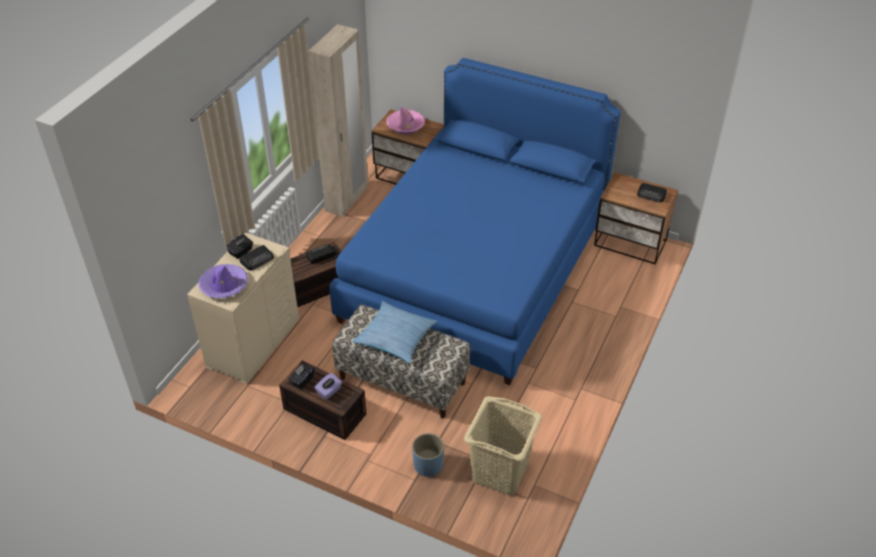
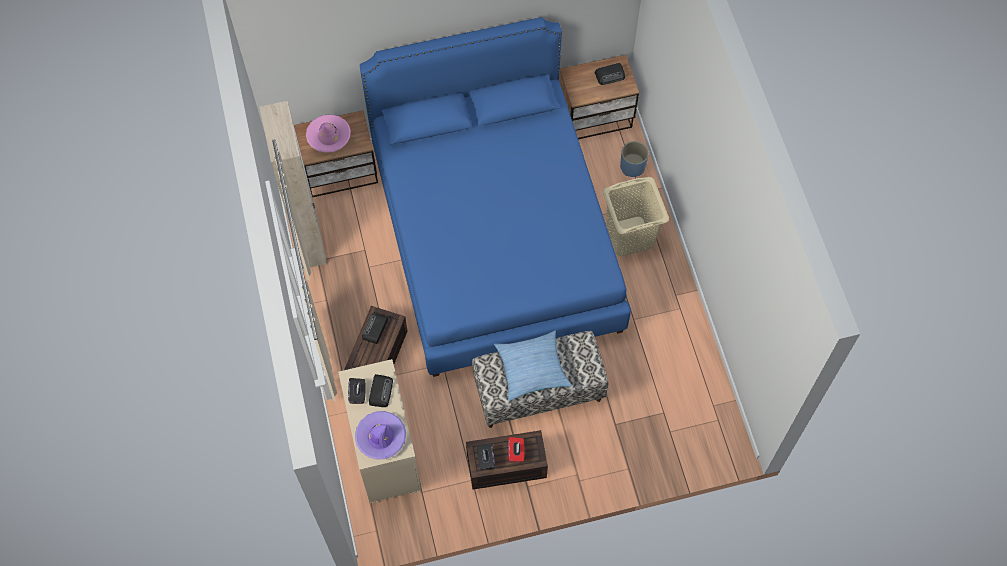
camera: 40 degrees left, 20 degrees up
(329, 391) = (516, 453): purple tissue box -> red tissue box
(428, 465) = (626, 449): blue planter -> blue planter (632, 167)
(499, 472) = (680, 414): beige laundry basket -> beige laundry basket (629, 236)

